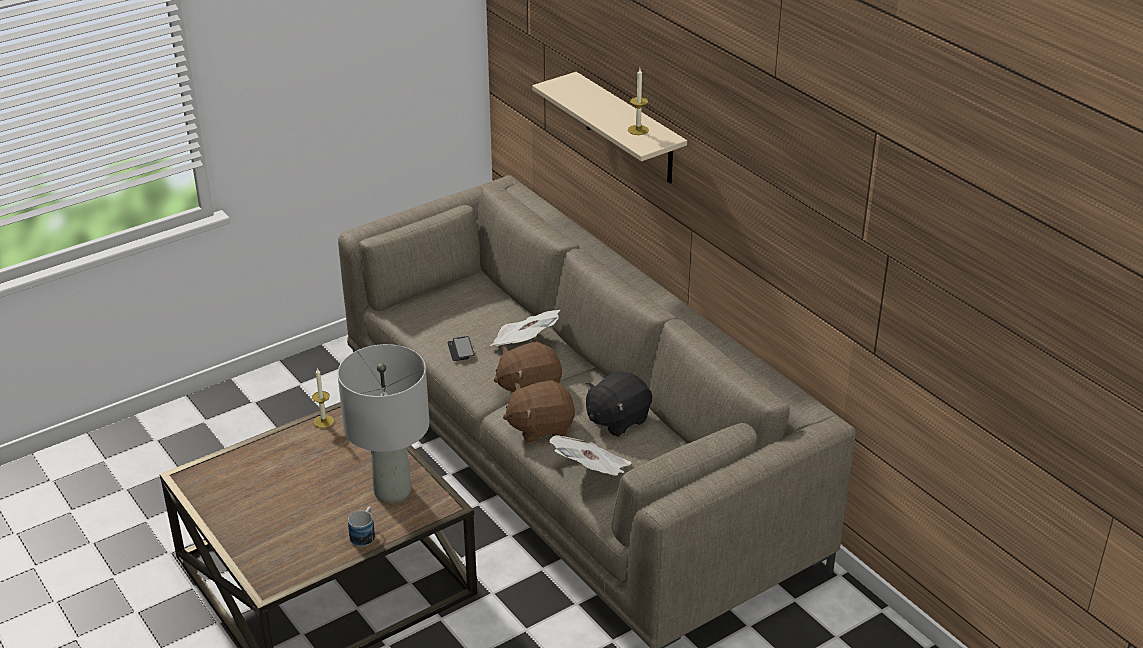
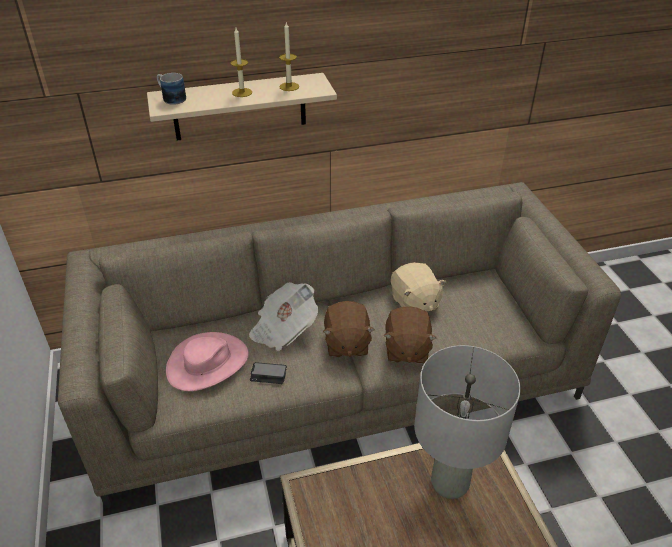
camera: 70 degrees left, 5 degrees up
(323, 421) = (314, 520): candle -> candle (242, 92)
(364, 534) = (510, 521): mug -> mug (171, 98)
(456, 313) = (208, 363): none -> pink hat
(591, 472) = (478, 333): newspaper -> none
(617, 420) = (414, 303): black plush toy -> beige plush toy

